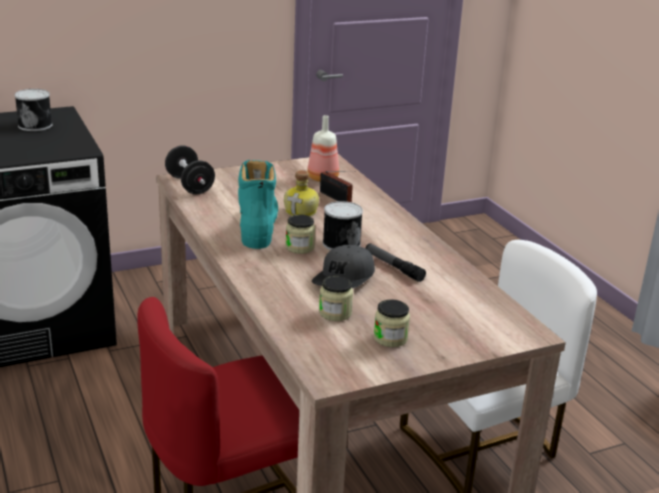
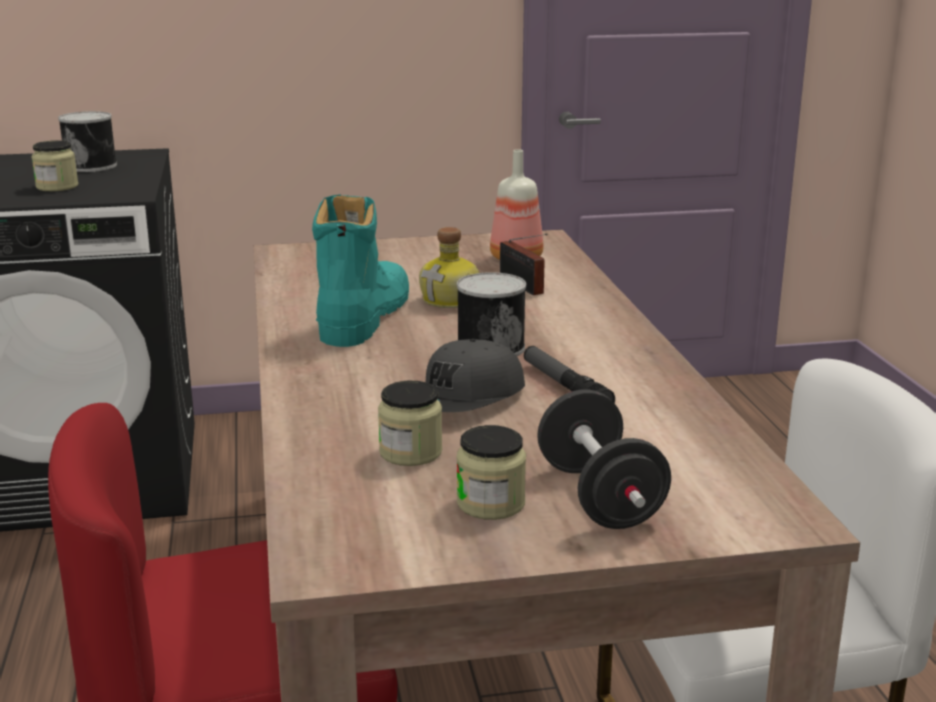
camera: 15 degrees right, 5 degrees down
(190, 185) = (294, 258): black dumbbell -> black dumbbell (599, 497)
(299, 247) = (414, 349): jar -> jar (57, 187)

